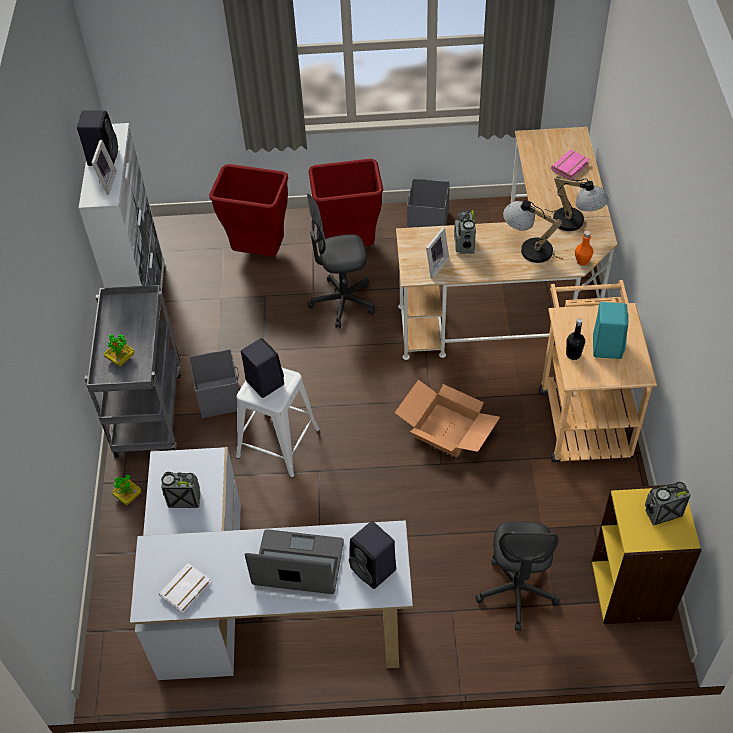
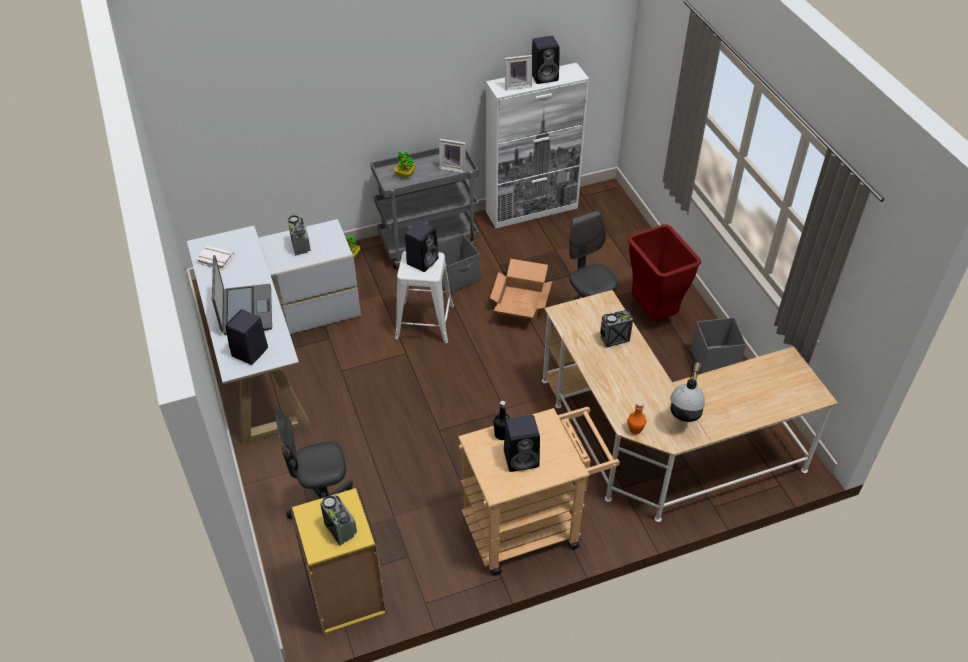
camera: 70 degrees right, 5 degrees down
(260, 253) = (616, 259): red trash can -> none
(434, 265) = (578, 324): picture frame -> picture frame (453, 167)
(447, 429) = (476, 427): cardboard box -> cardboard box (521, 303)
(528, 249) = (631, 385): table lamp -> none
(570, 167) = (764, 399): pink book -> none
(606, 345) = (522, 458): turquoise speaker -> black speaker

